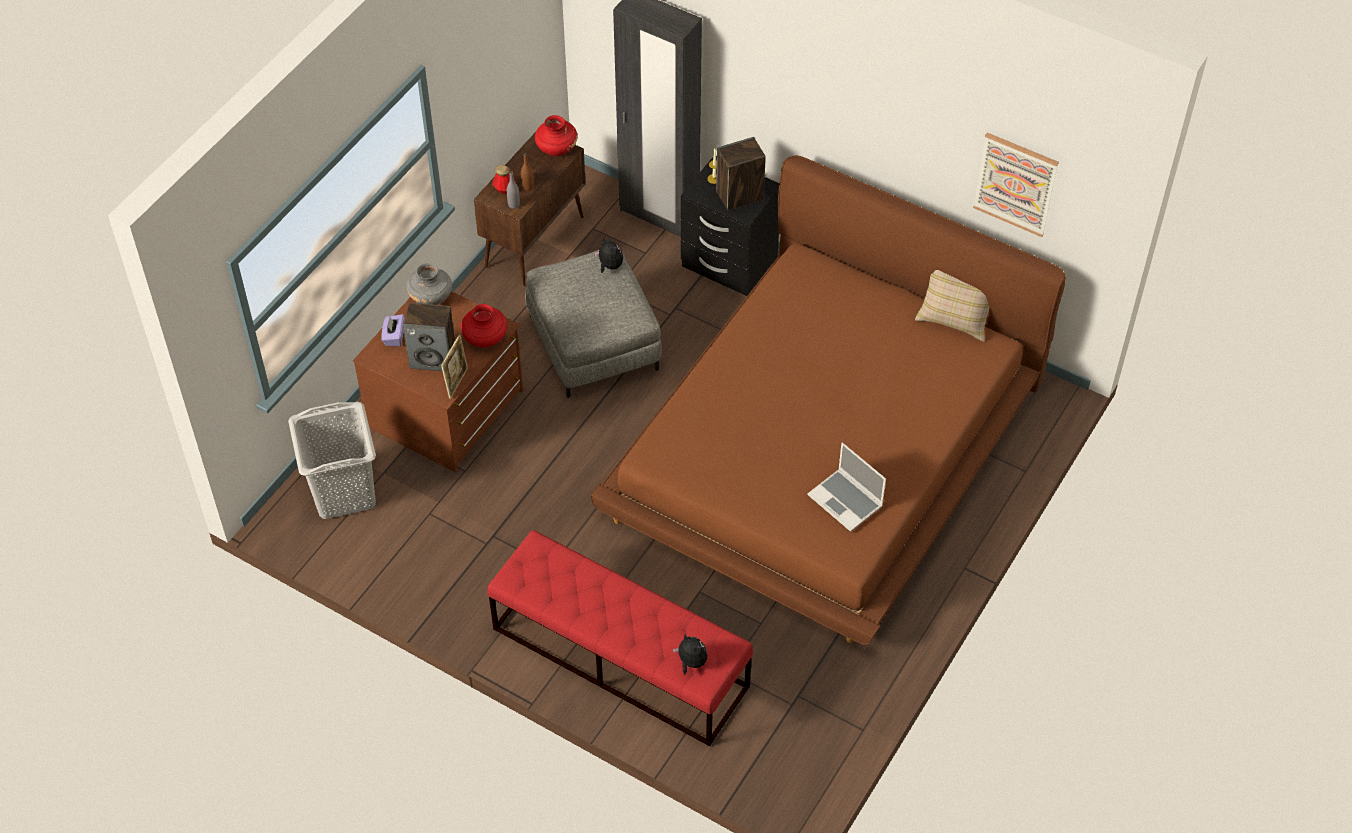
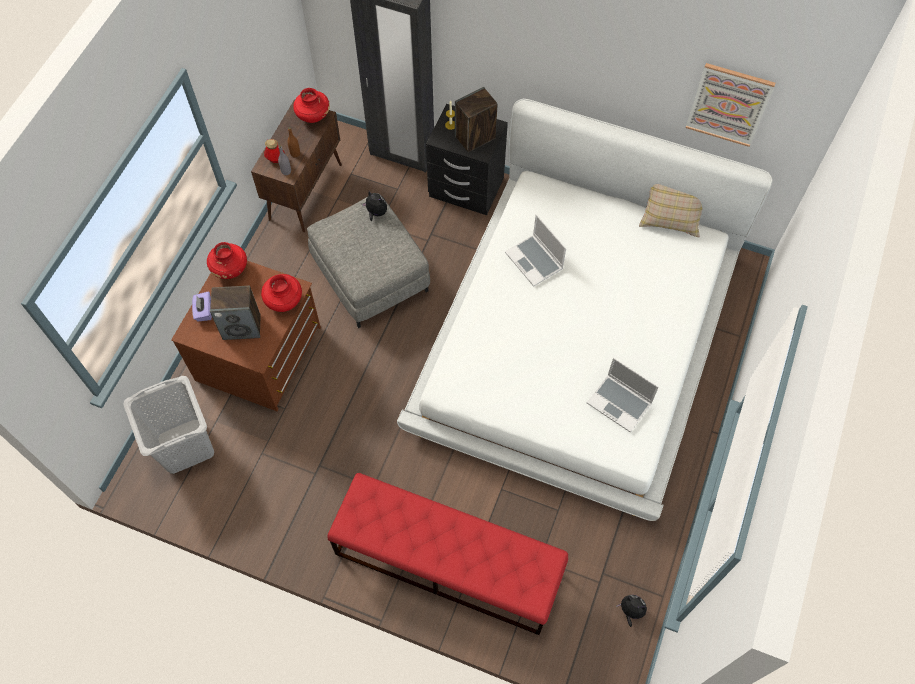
camera: 10 degrees left, 10 degrees up
(431, 297) = (230, 269): grey vase -> red vase
(457, 382) = (266, 347): picture frame -> none
(691, 662) = (520, 581): plush toy -> plush toy (630, 611)
(783, 340) = (535, 261): none -> laptop
(824, 446) = (576, 339): brown bed -> white bed

